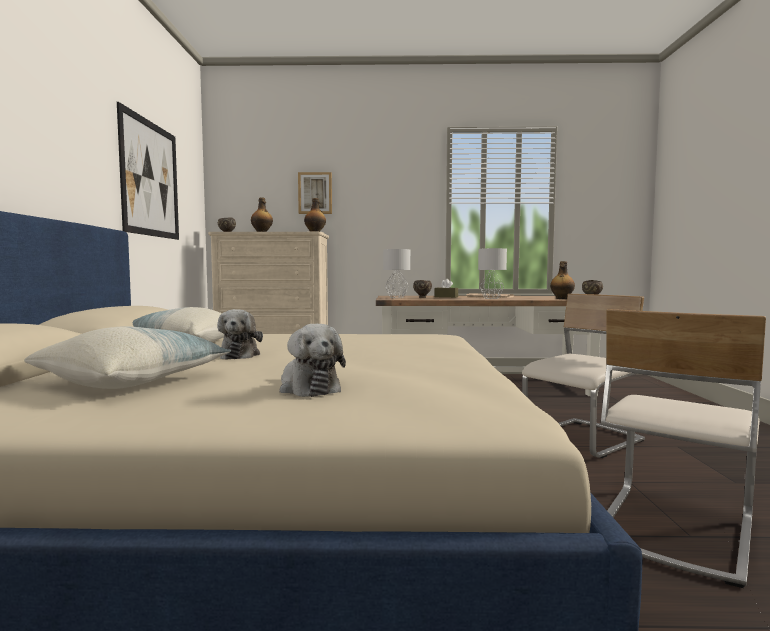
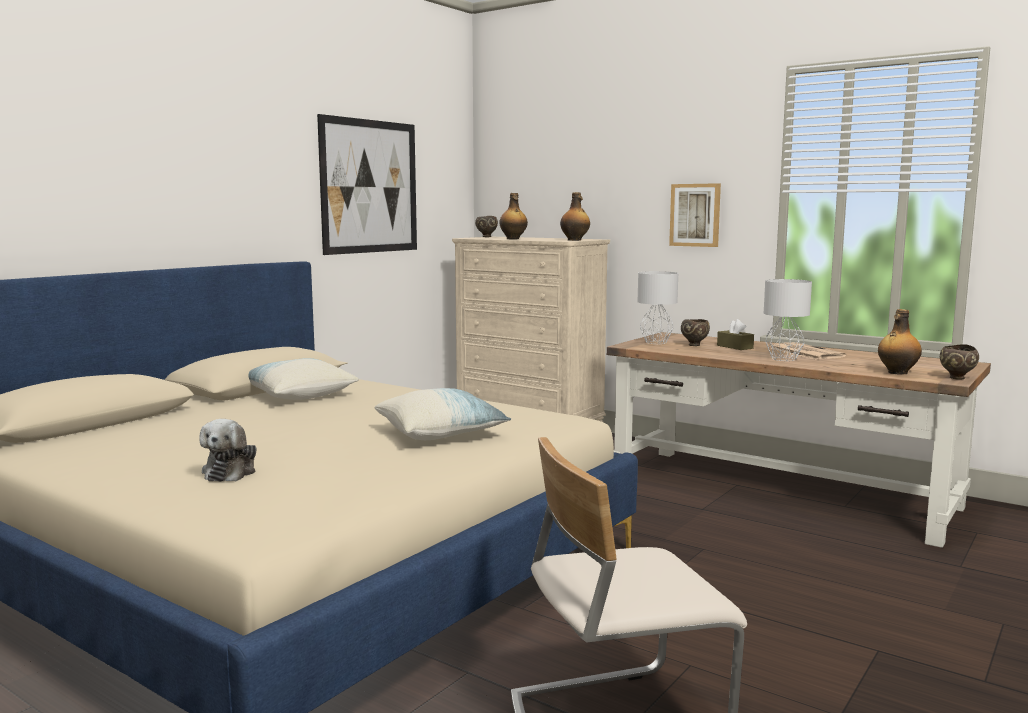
camera: 35 degrees right, 5 degrees up
(134, 381) = (163, 439): pillow -> pillow (441, 433)
(239, 355) = (295, 420): plush toy -> none
(315, 193) = (596, 178): picture -> picture (695, 215)
(583, 439) = (754, 602): beige chair -> none

